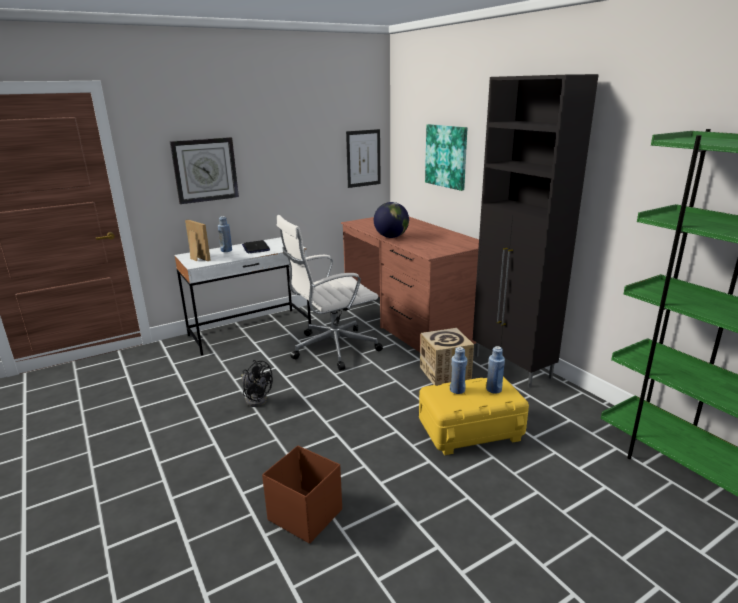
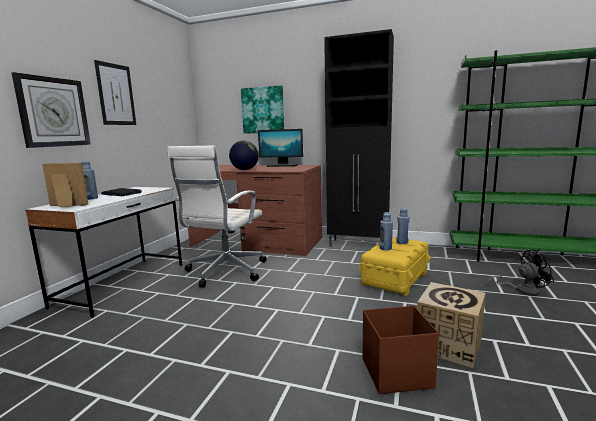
camera: 40 degrees left, 10 degrees down
(256, 398) = (213, 323): black fan -> black fan (522, 290)
(363, 158) = (181, 120): picture -> picture (116, 94)
(445, 373) = (328, 259): cardboard box -> cardboard box (448, 345)
(447, 236) = (281, 166): none -> monitor

